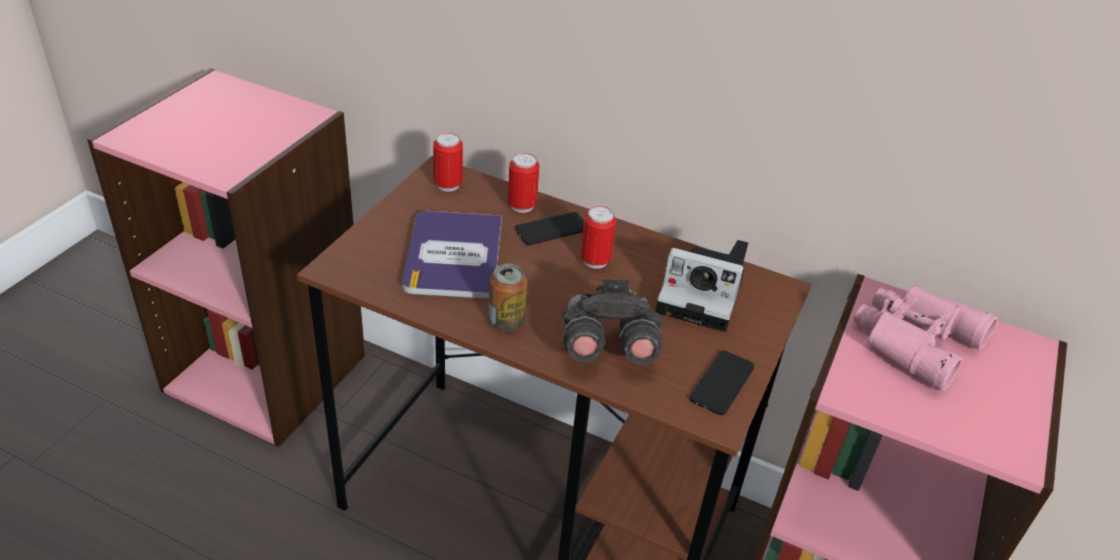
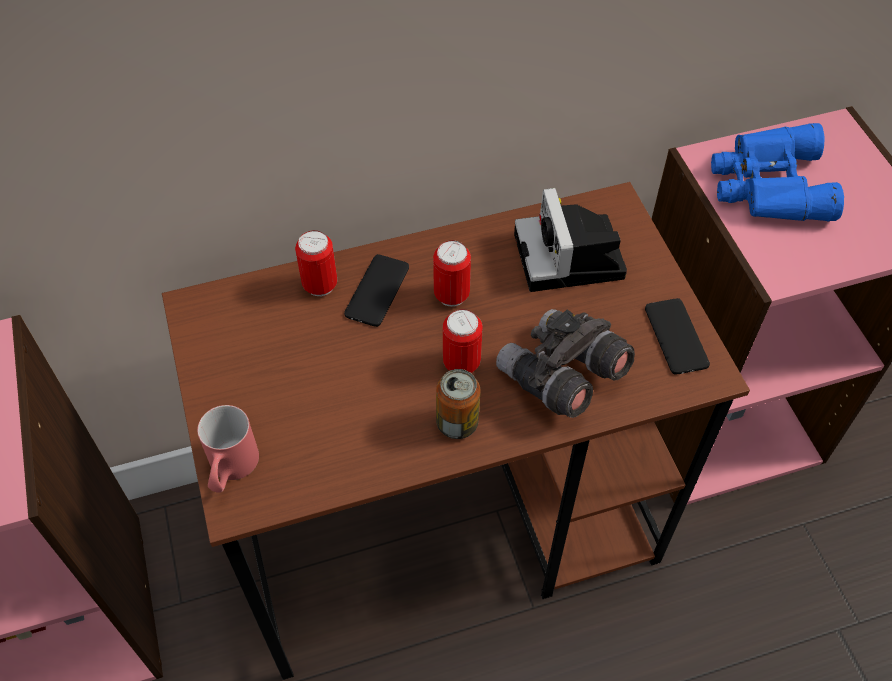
camera: 40 degrees left, 15 degrees up
(352, 252) = (231, 470): none -> red mug
(448, 185) = (223, 316): can -> can (461, 363)
(454, 255) = (329, 393): book -> none
(704, 295) = (571, 259): camera -> camera turned 105 degrees clockwise
(912, 339) = (767, 185): pink binoculars -> blue binoculars

